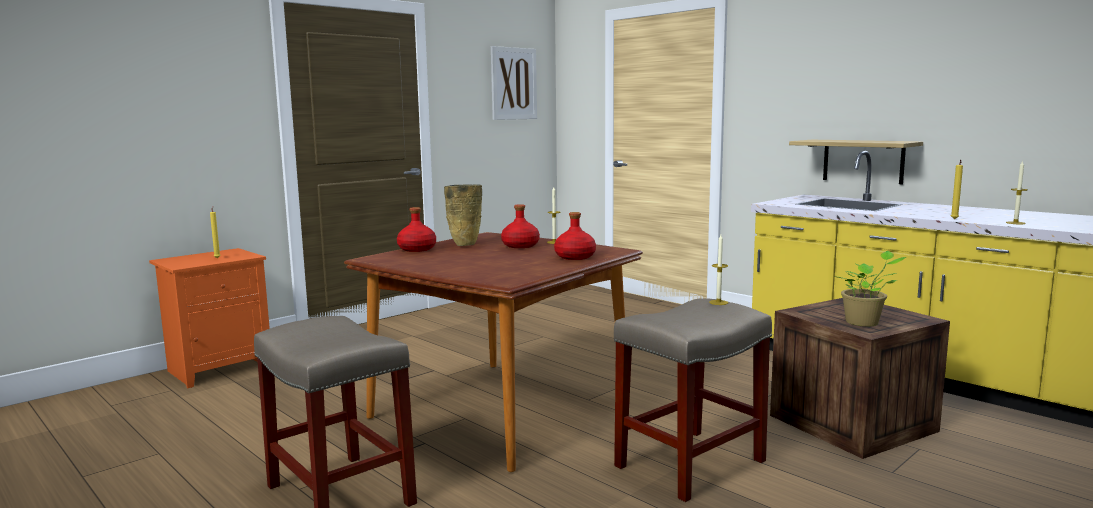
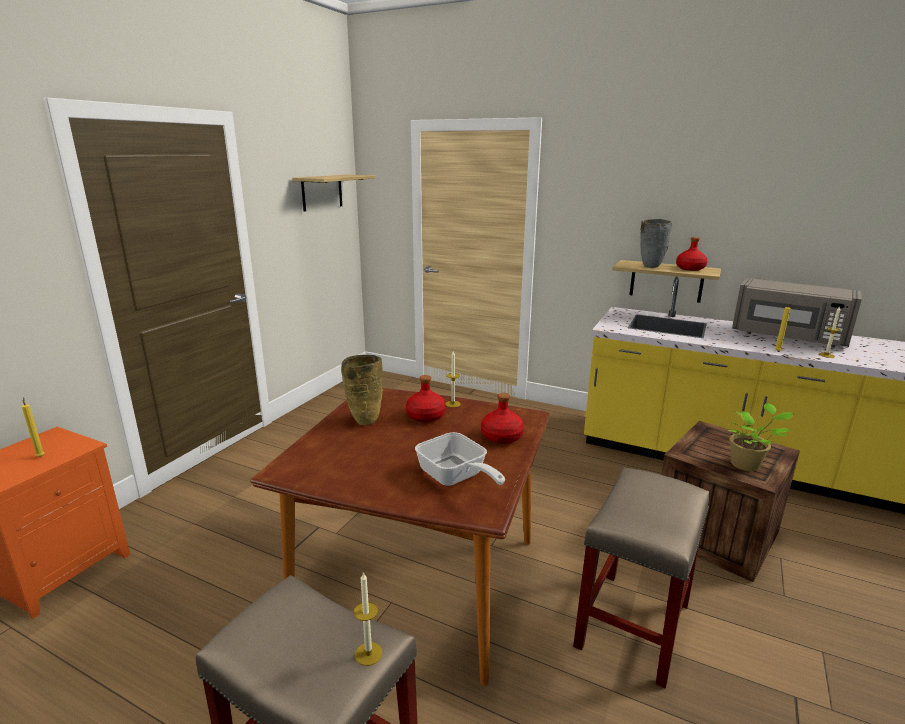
camera: 20 degrees left, 10 degrees up
(417, 249) = (320, 438): red bottle -> red bottle (690, 268)
(504, 269) = (455, 477): none -> frying pan
(513, 83) = (322, 192): picture -> shelf
(718, 302) = (659, 480): candle -> candle (368, 653)
(834, 140) = (650, 267): none -> grey vase
(991, 213) = (788, 337): none -> grey microwave

